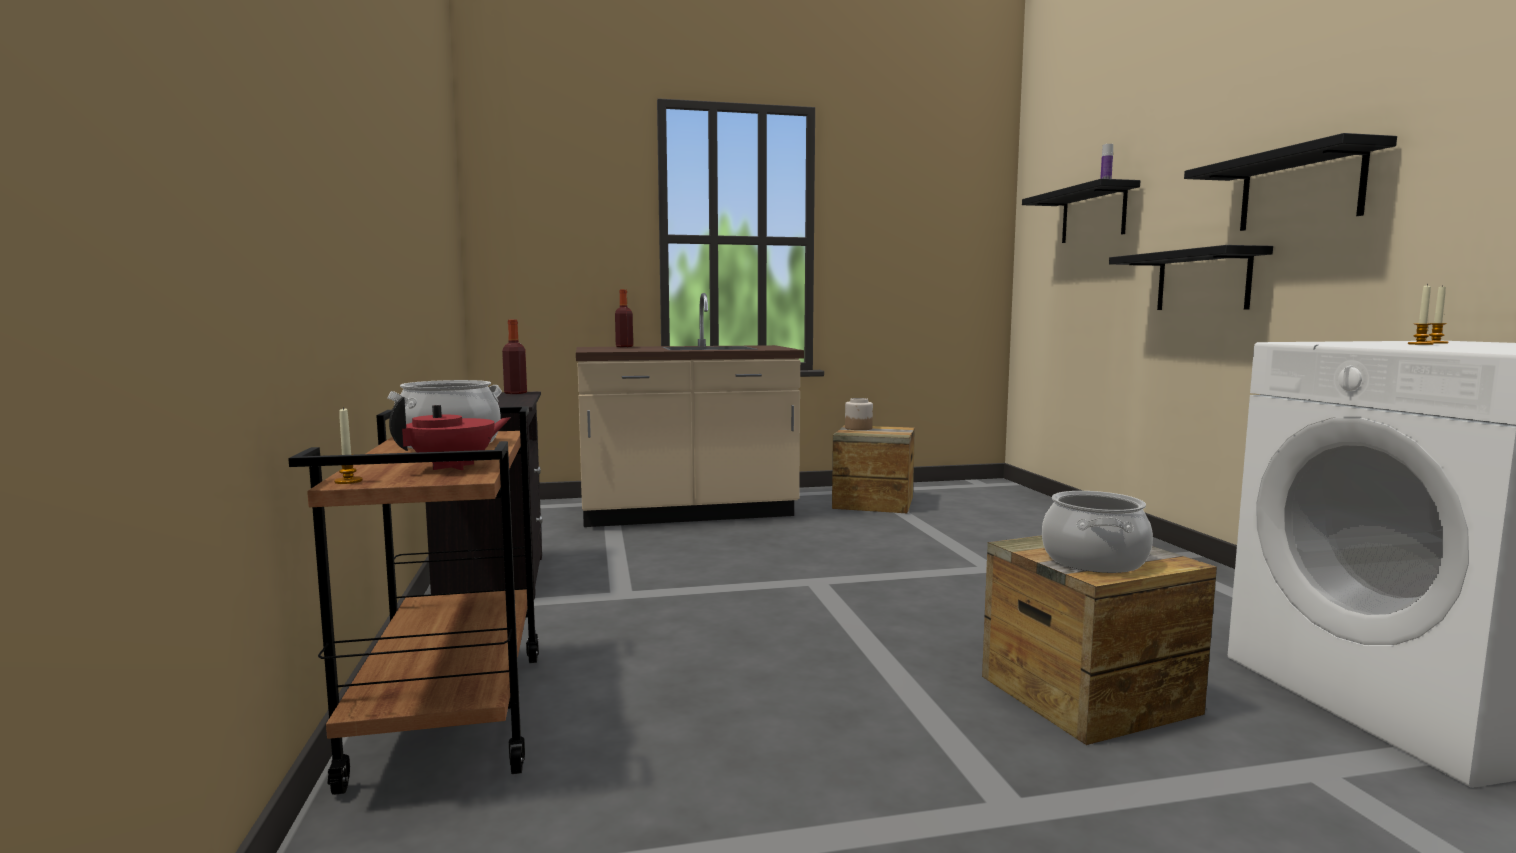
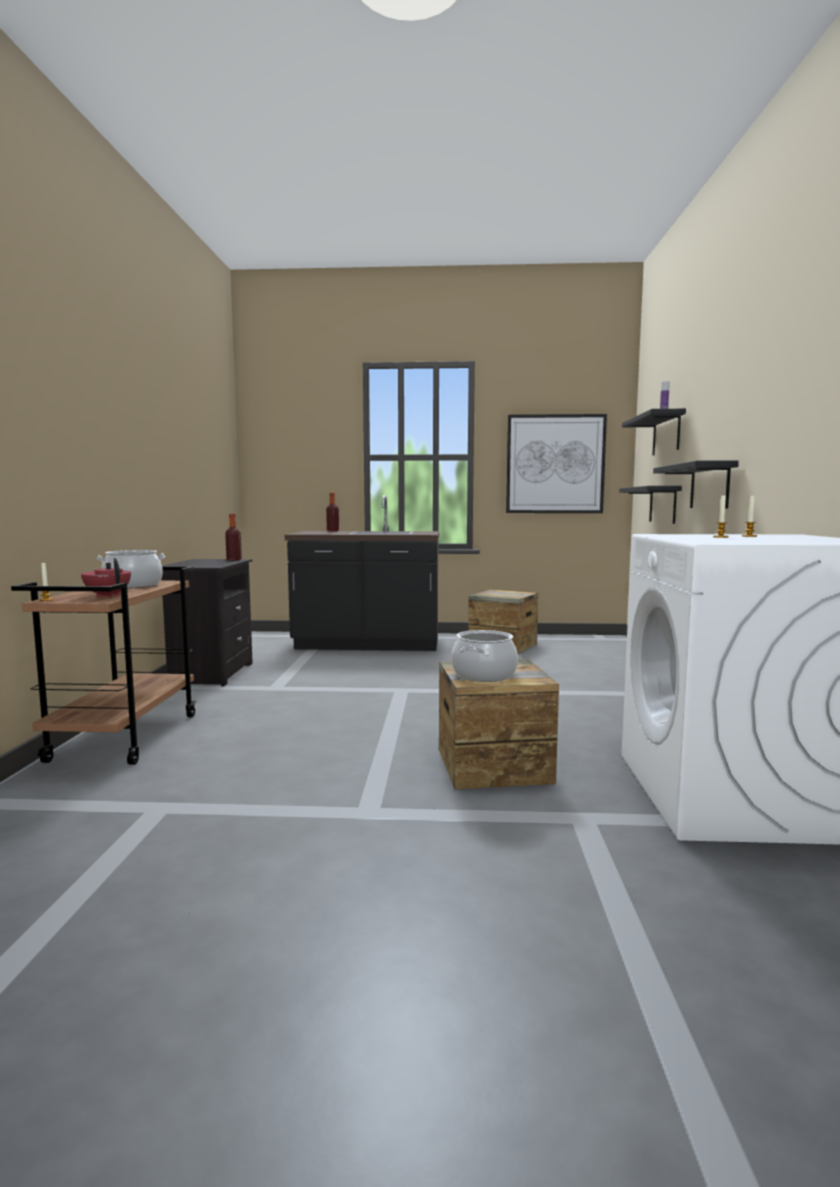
camera: 15 degrees right, 0 degrees up
(454, 467) = (108, 596): red teapot -> red teapot turned 105 degrees counterclockwise
(687, 512) = (367, 644): beige counter -> black counter
(859, 428) = (495, 592): jar -> none
(919, 253) = (555, 464): none -> picture
(1300, 190) = (750, 418): black shelf -> black shelf (662, 504)

